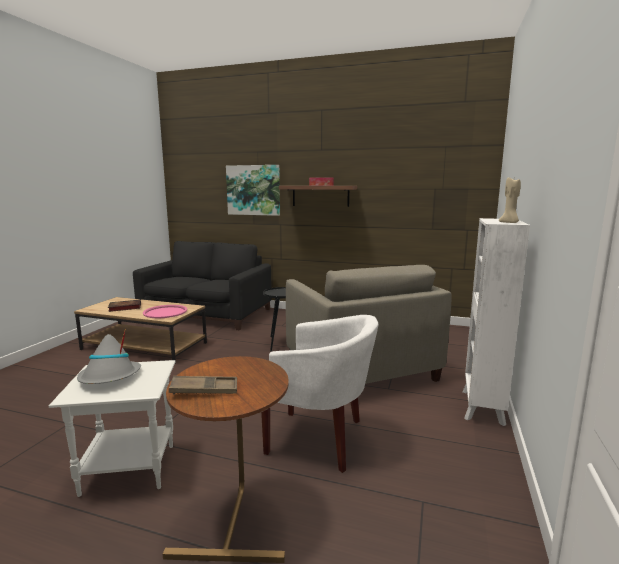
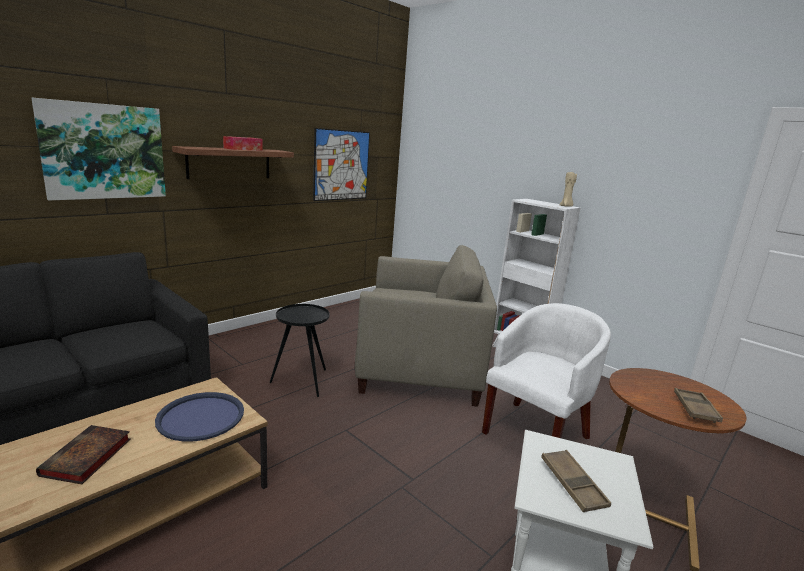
camera: 65 degrees left, 5 degrees up
(110, 377) = (573, 484): grey hat -> brown tray
(165, 312) = (201, 417): pink tray -> blue tray
(420, 197) = (341, 165): none -> picture

